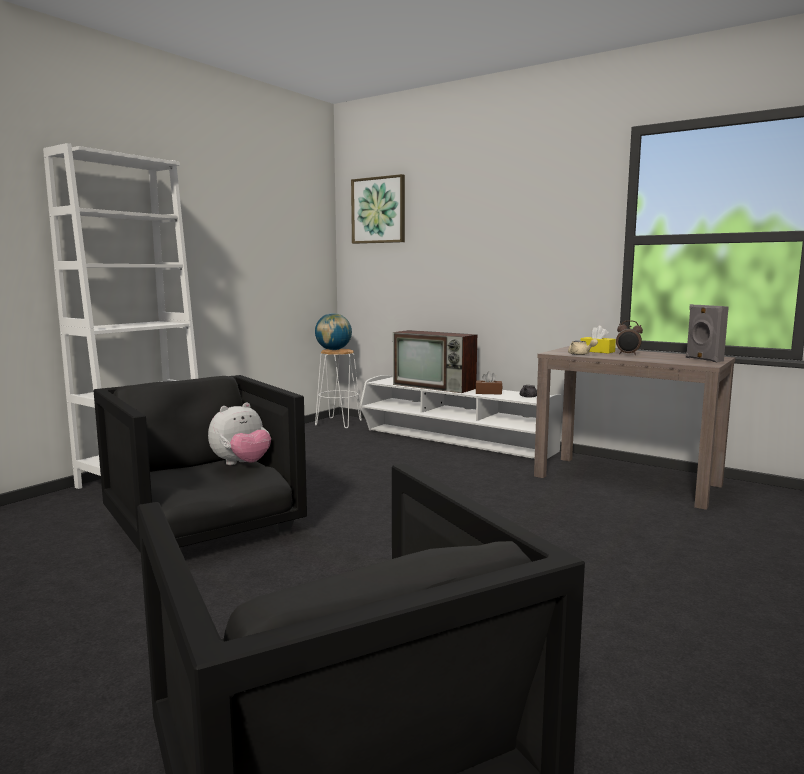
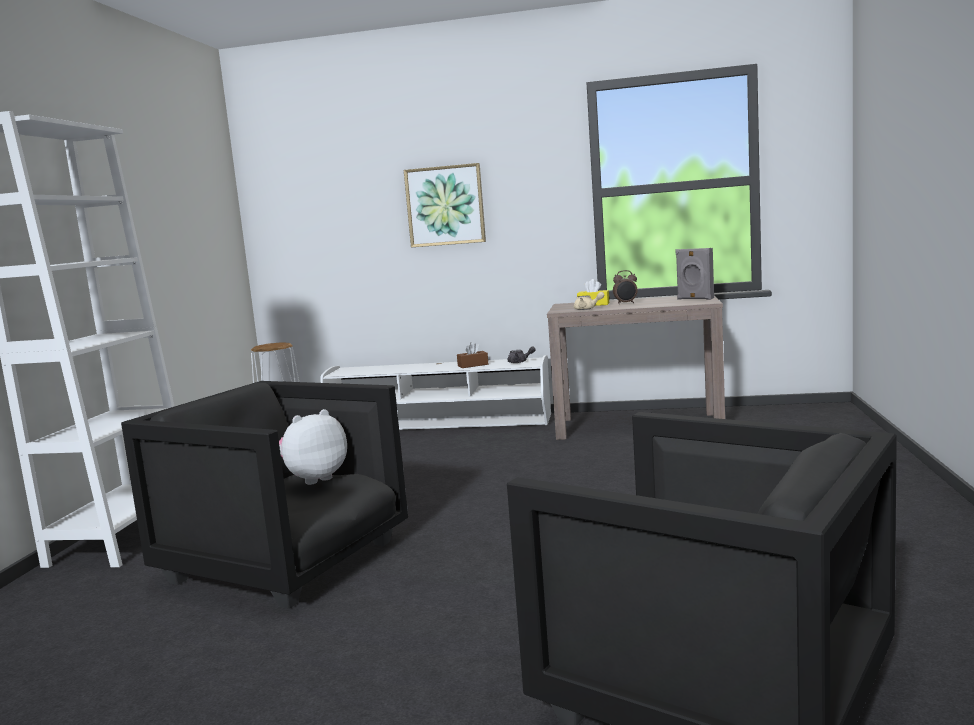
camera: 25 degrees left, 0 degrees up
(241, 464) = (314, 478): plush toy -> plush toy turned 150 degrees counterclockwise
(333, 350) = (267, 345): globe -> none
(378, 210) = (299, 175): picture -> picture (445, 205)
(435, 386) = (408, 368): television -> none

